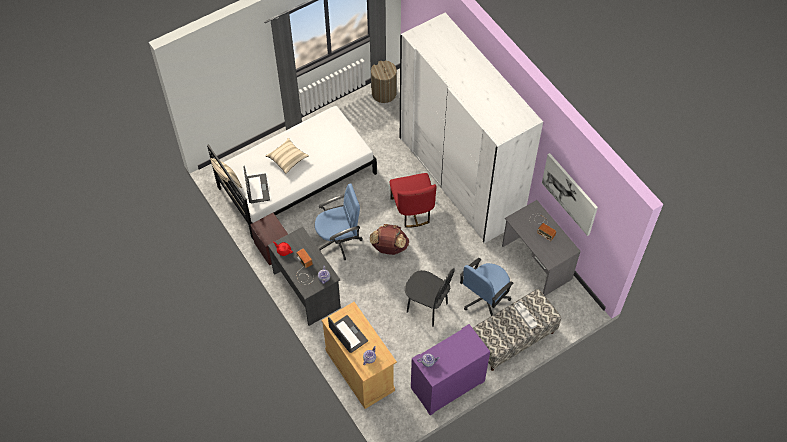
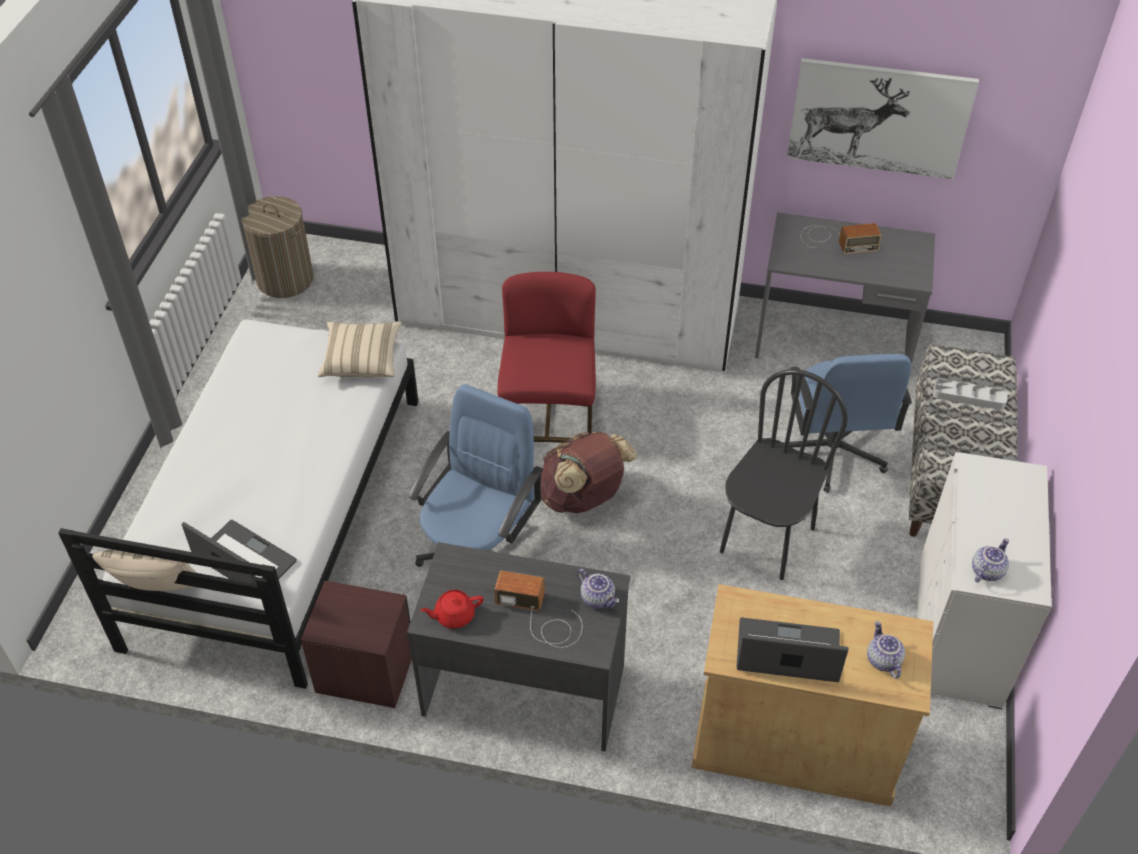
camera: 45 degrees left, 10 degrees down
(287, 159) = (250, 464): beige pillow -> beige pillow (362, 360)
(412, 210) = (549, 411): red chair -> red chair turned 120 degrees counterclockwise
(427, 308) = (766, 539): black chair -> black chair turned 45 degrees counterclockwise
(448, 385) = (960, 632): purple dresser -> white dresser

